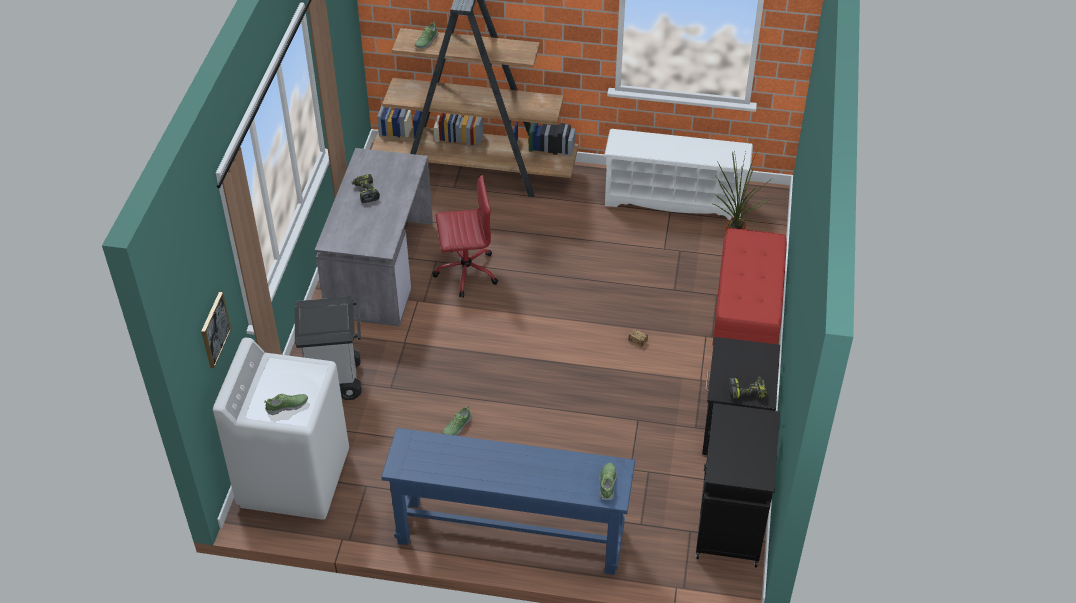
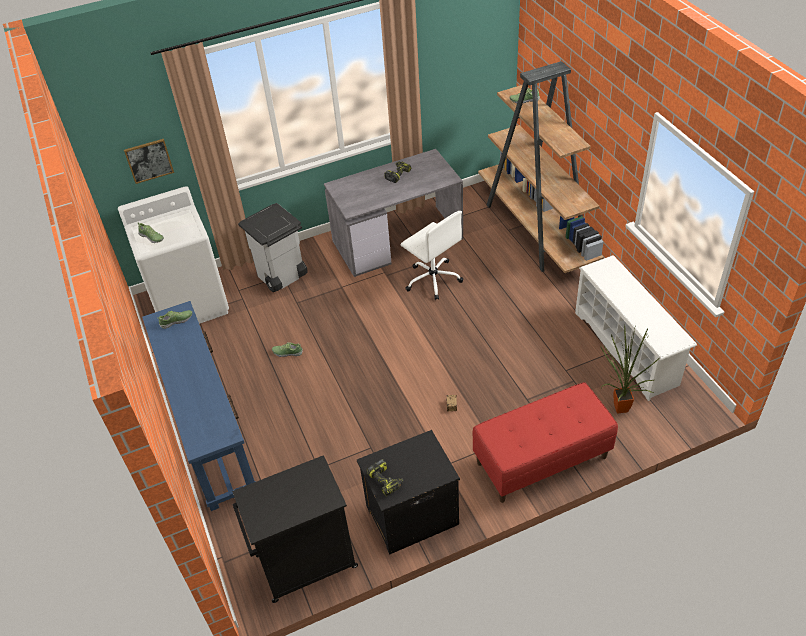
camera: 60 degrees right, 0 degrees up
(465, 272) = (432, 279): red office chair -> white office chair
(607, 484) = (207, 436): shoe -> shoe (176, 321)

